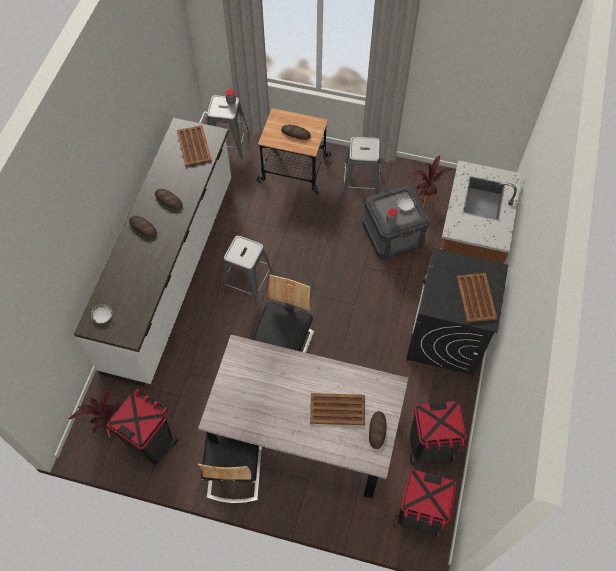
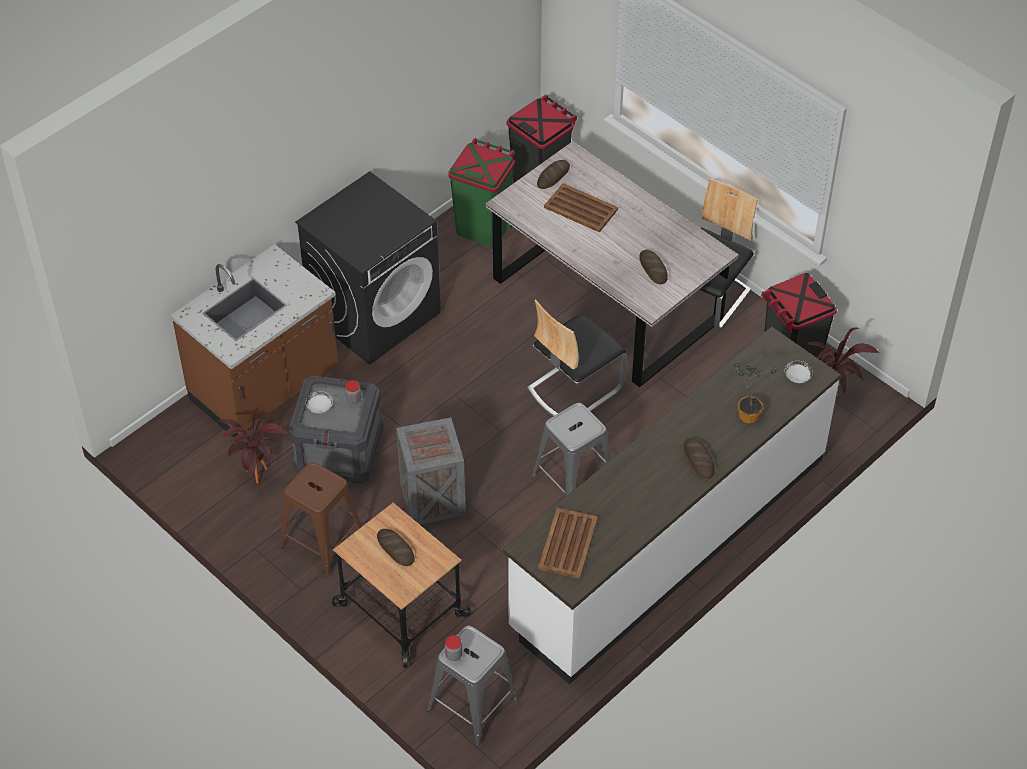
camera: 150 degrees left, 10 degrees down
(126, 274) = (747, 412): none -> potted plant
(169, 200) = (646, 481): bread -> bread (653, 269)
(321, 234) = (431, 498): none -> crate
(361, 184) = (322, 541): grey stool -> brown stool
(429, 448) = (483, 228): black trash can -> green trash can
(476, 298) = (362, 207): brown tray -> none

